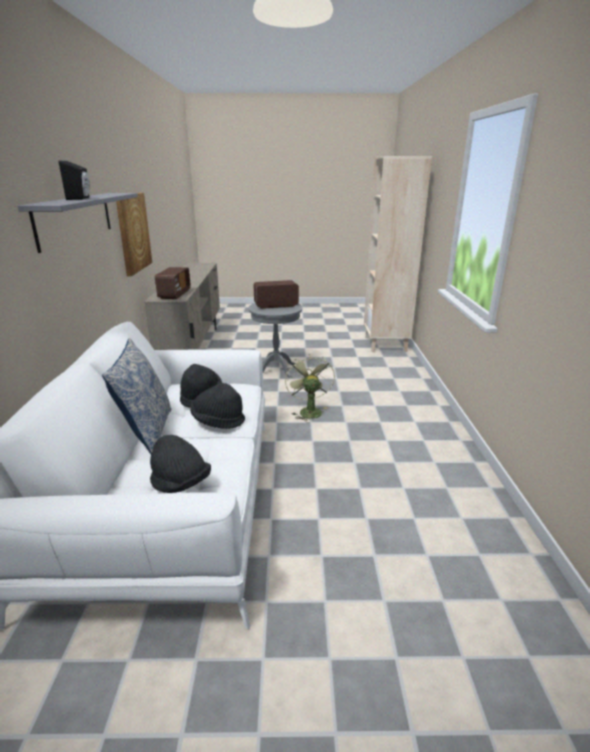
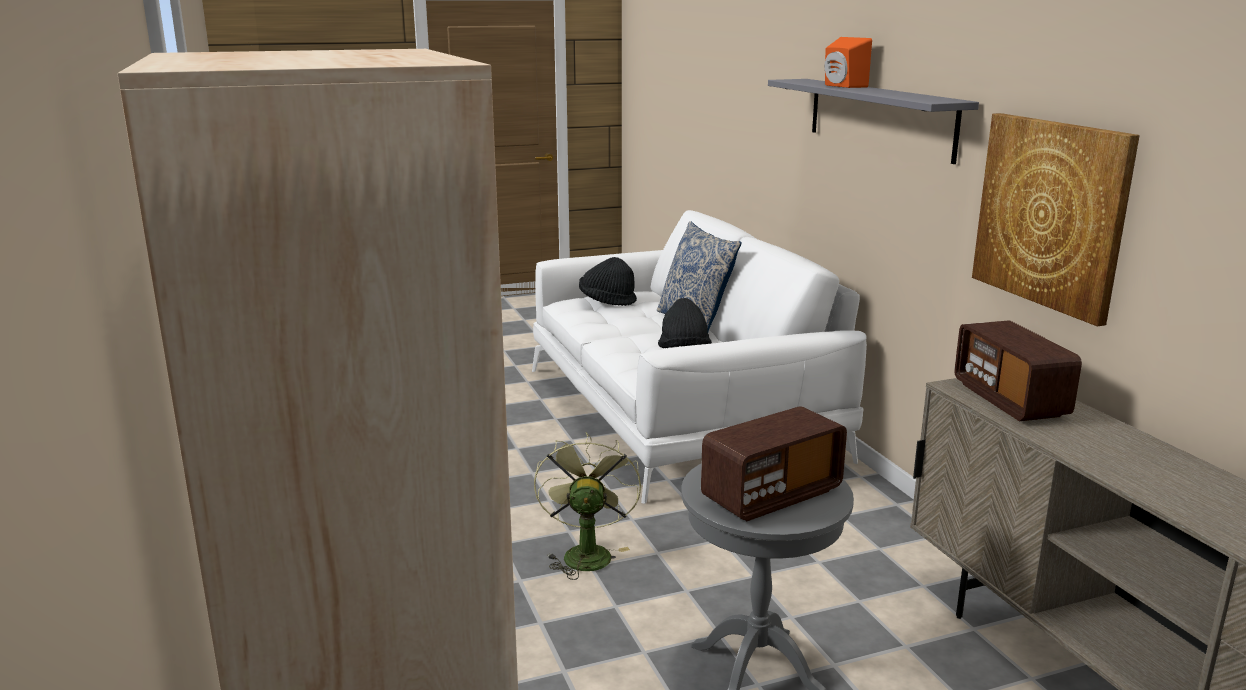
camera: 160 degrees right, 5 degrees down
(80, 198) = (842, 86): black speaker -> orange speaker
(218, 421) = (631, 338): black hat -> none
(308, 411) = (585, 553): green fan -> green fan turned 150 degrees counterclockwise

